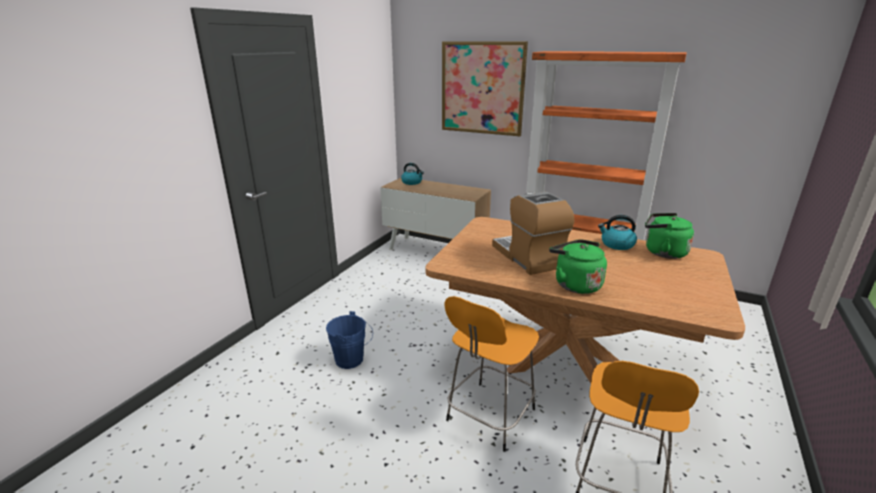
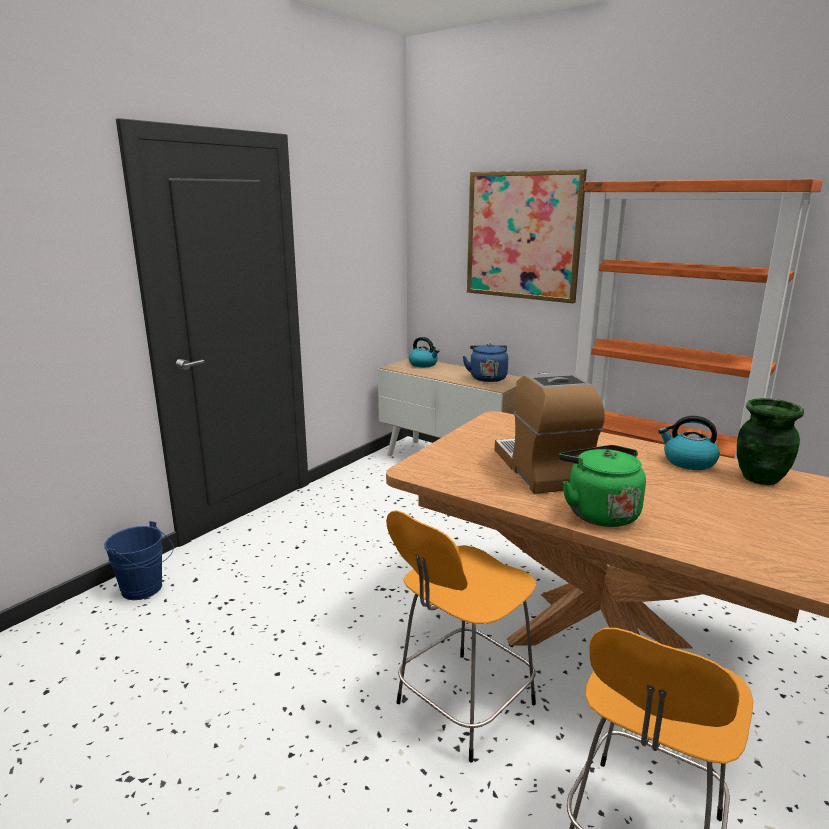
camera: 10 degrees right, 5 degrees down
(352, 360) = (290, 600): blue bucket -> blue bucket (145, 589)
(460, 190) = (487, 378): none -> blue kettle
(662, 252) = (759, 478): green kettle -> green vase

